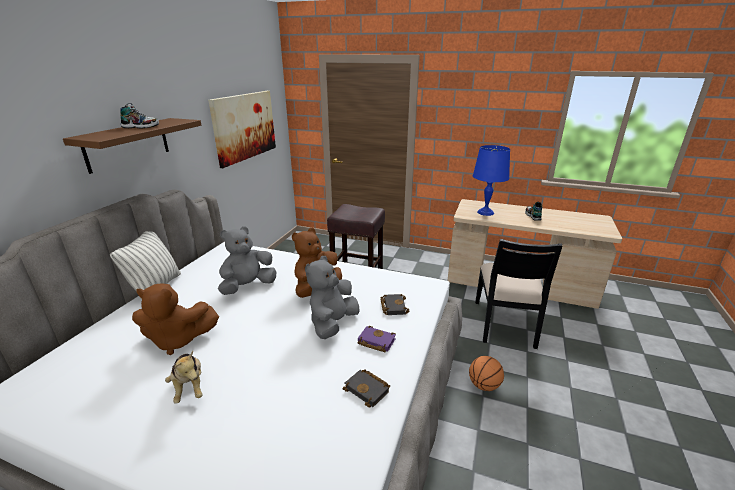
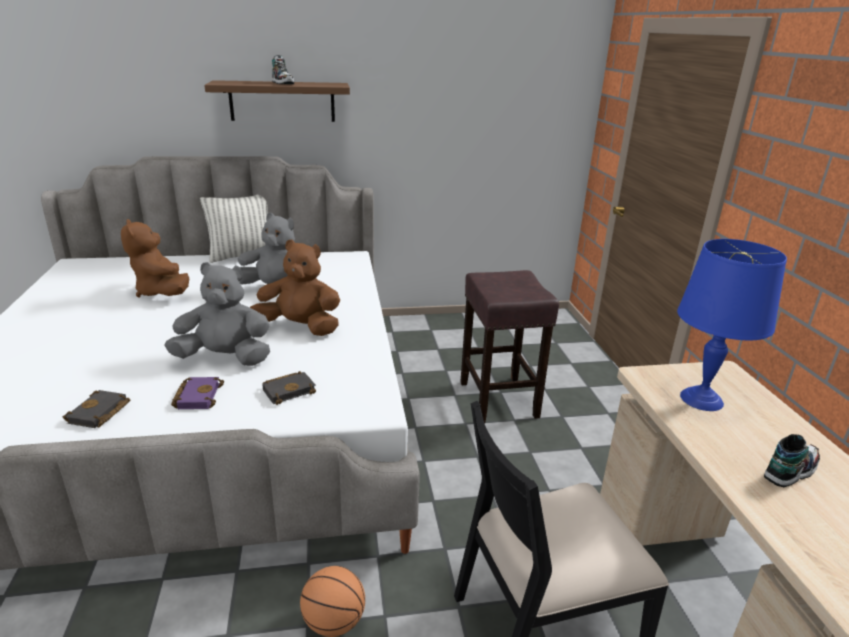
camera: 60 degrees right, 0 degrees up
(189, 387) = (92, 320): plush toy -> none
(244, 126) = (482, 118): picture -> none

